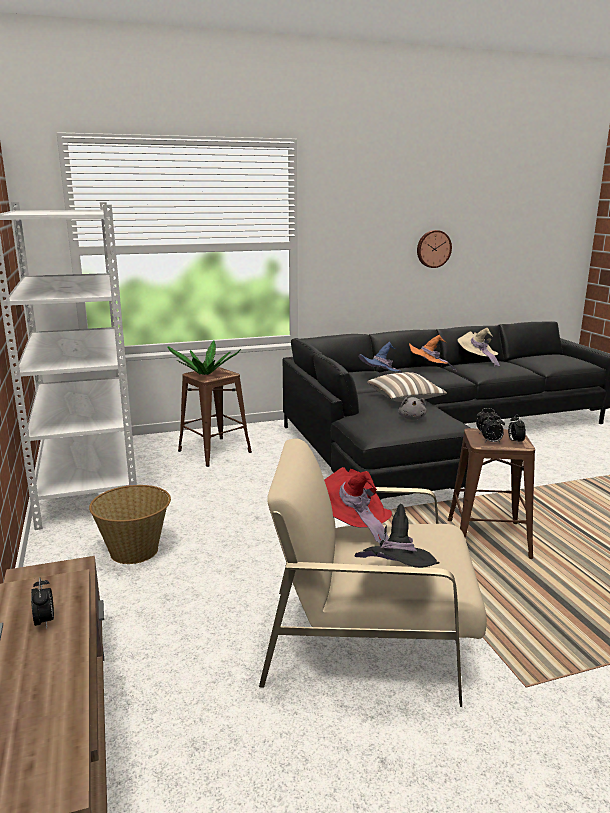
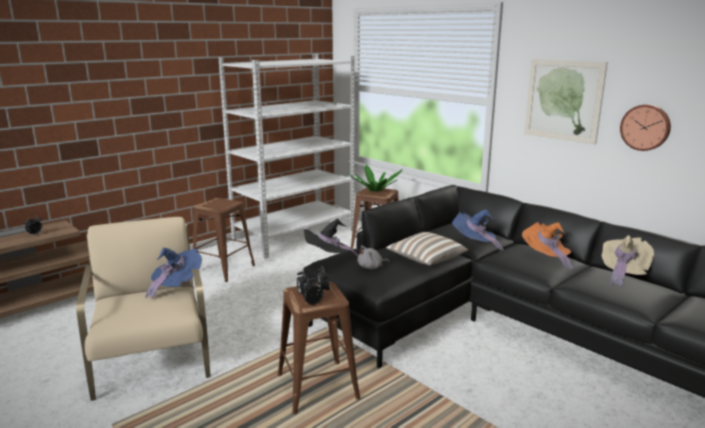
camera: 65 degrees right, 0 degrees up
(135, 551) = (224, 269): basket -> brown stool
(354, 526) = (176, 286): red hat -> blue hat
(367, 235) = (563, 100): none -> picture
(396, 581) = (105, 307): black hat -> black hat (328, 259)

